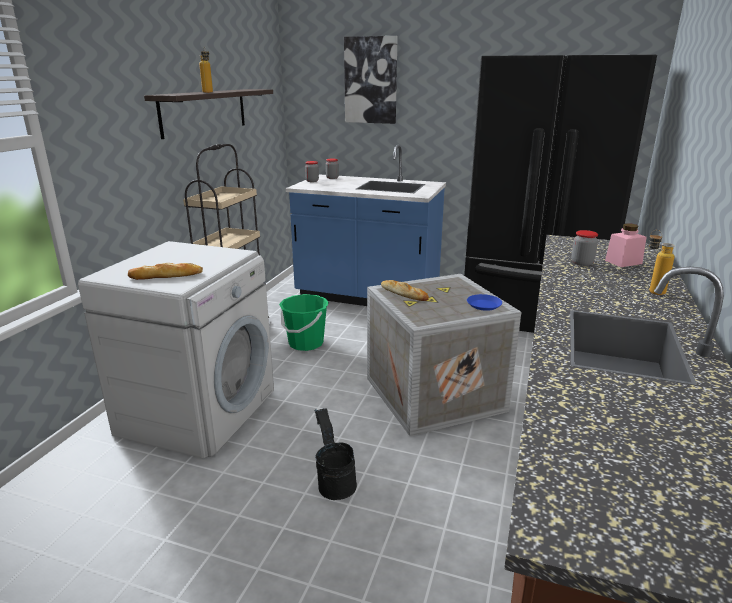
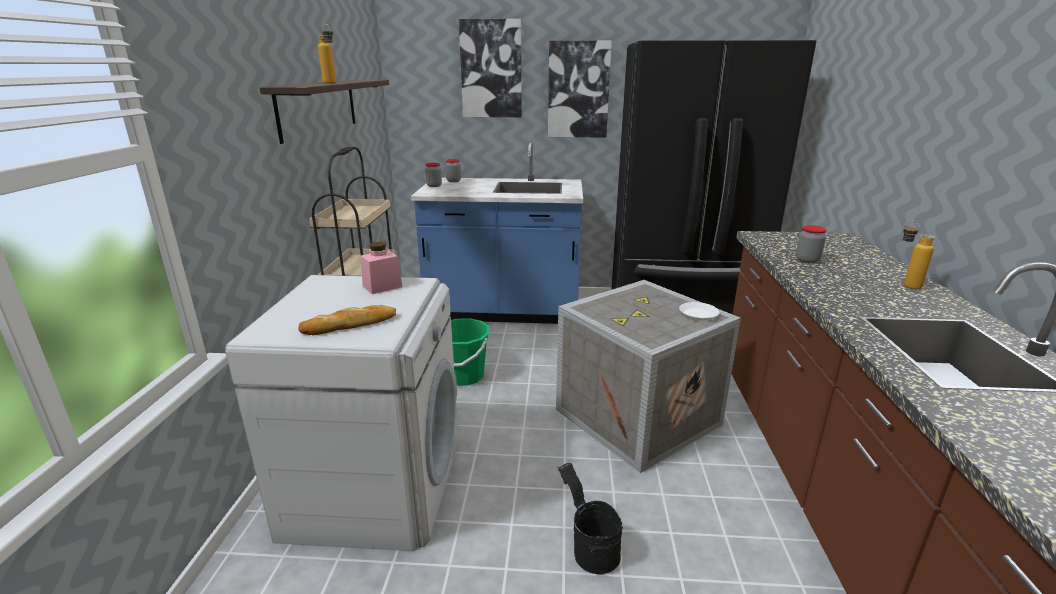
camera: 15 degrees left, 0 degrees up
(404, 294) = (605, 310): bread -> none
(446, 100) = (578, 90): none -> picture
(484, 305) = (698, 314): blue plate -> white plate
(623, 262) = (842, 255): pink jar -> pink jar (382, 286)

